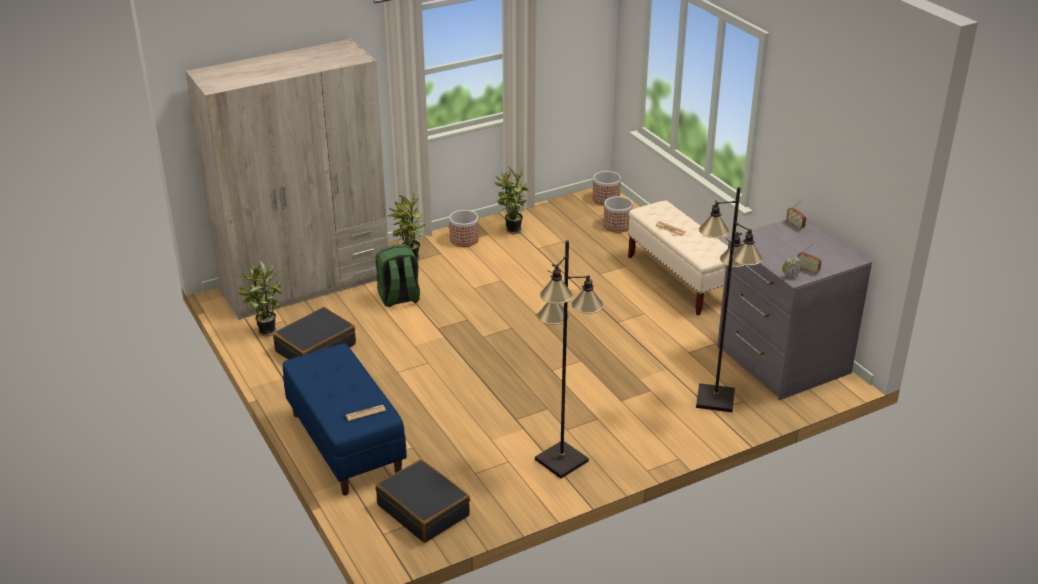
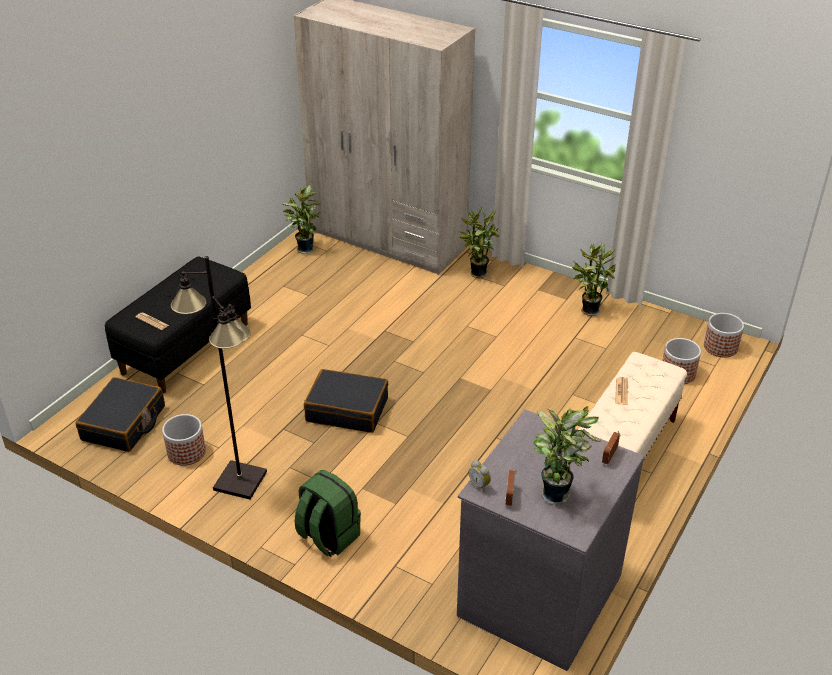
camera: 60 degrees right, 5 degrees up
(315, 348) = (302, 280): black suitcase -> black suitcase (347, 409)
(345, 444) = (186, 347): blue bench -> black bench
(399, 298) = (411, 292): green backpack -> green backpack (328, 536)
(464, 239) = (541, 289): planter -> planter (187, 452)
(714, 398) = (418, 559): black floor lamp -> none
(816, 253) = (557, 493): none -> potted plant

